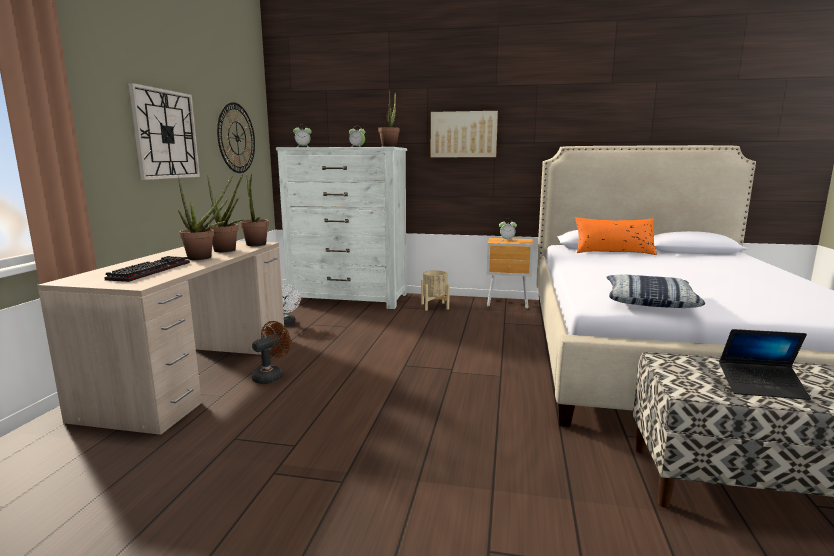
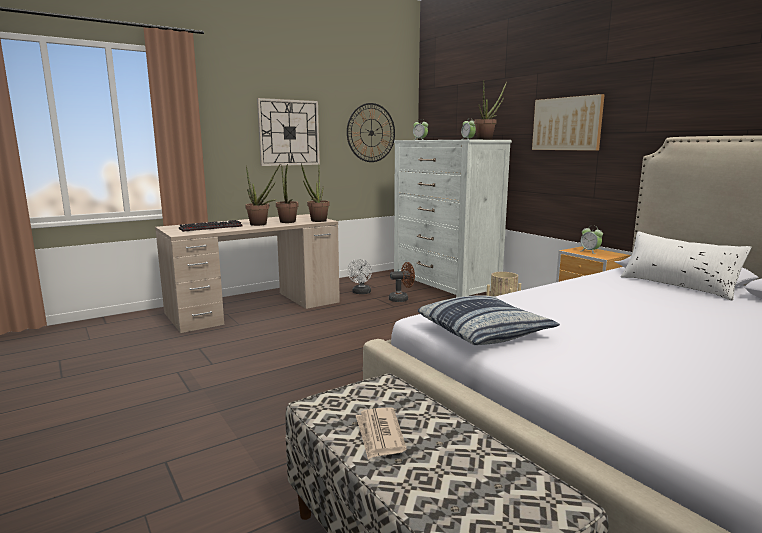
camera: 45 degrees right, 0 degrees up
(271, 376) = (282, 323): brown fan -> brown fan (401, 299)
(613, 252) = (677, 285): orange pillow -> white pillow
(761, 387) = (379, 435): laptop -> newspaper

